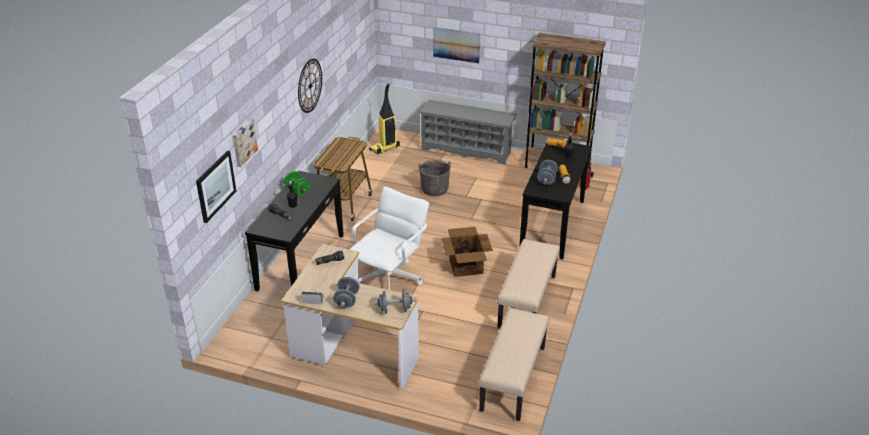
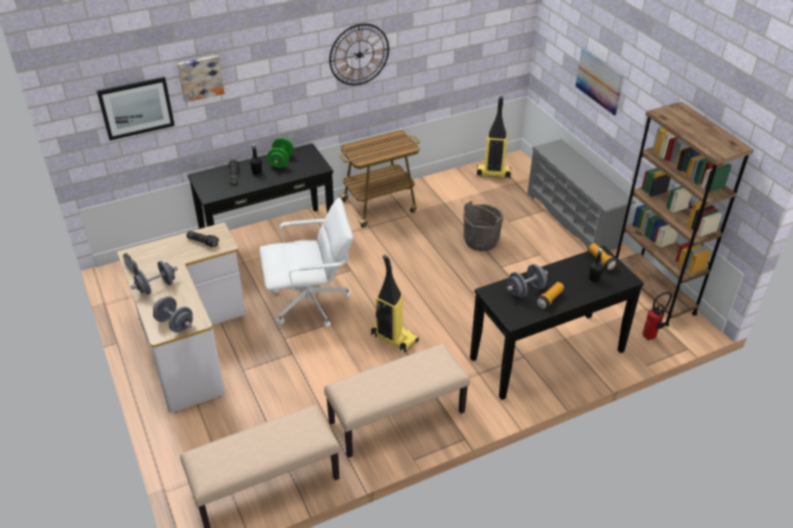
camera: 45 degrees right, 5 degrees up
(466, 267) = (393, 338): cardboard box -> vacuum cleaner

